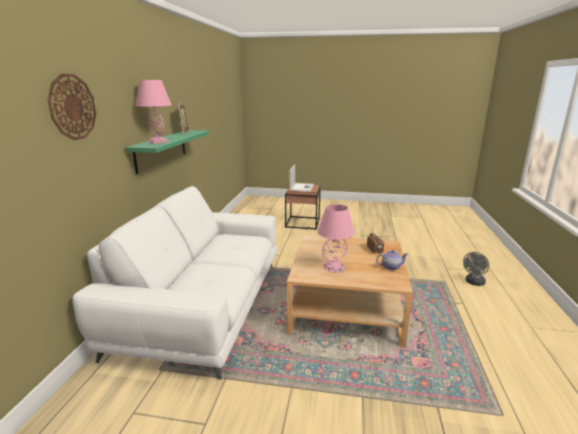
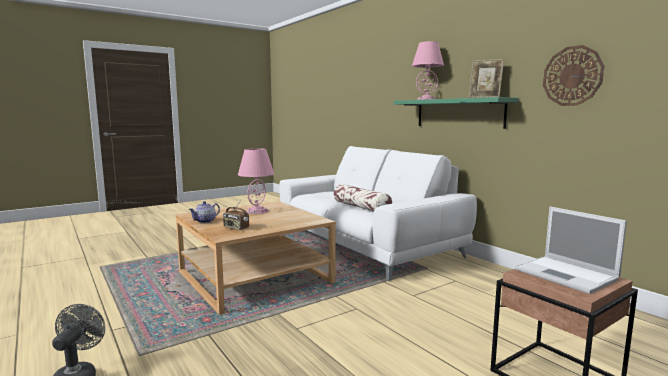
camera: 135 degrees right, 10 degrees down
(72, 107) = (380, 70): wall clock -> wall clock (572, 76)
(239, 249) = (361, 207): none -> pillow

